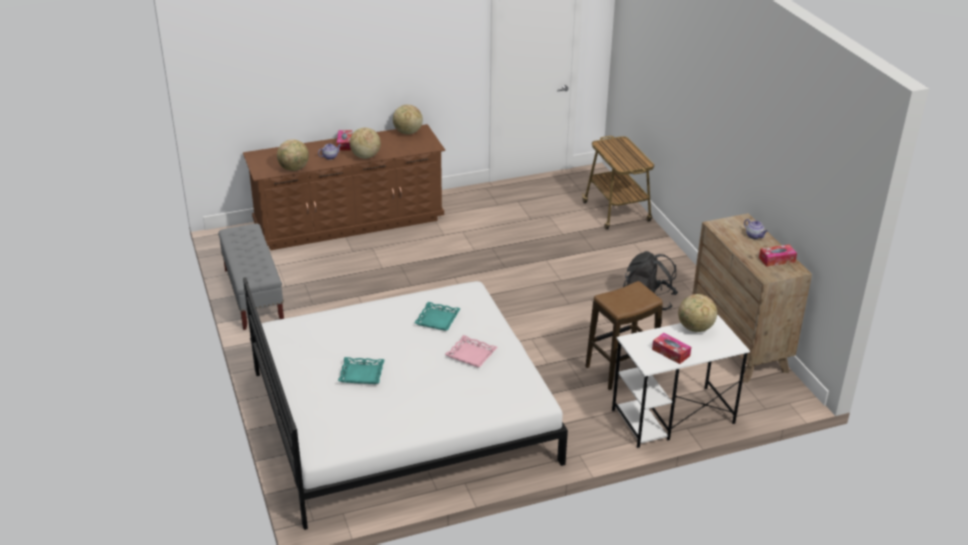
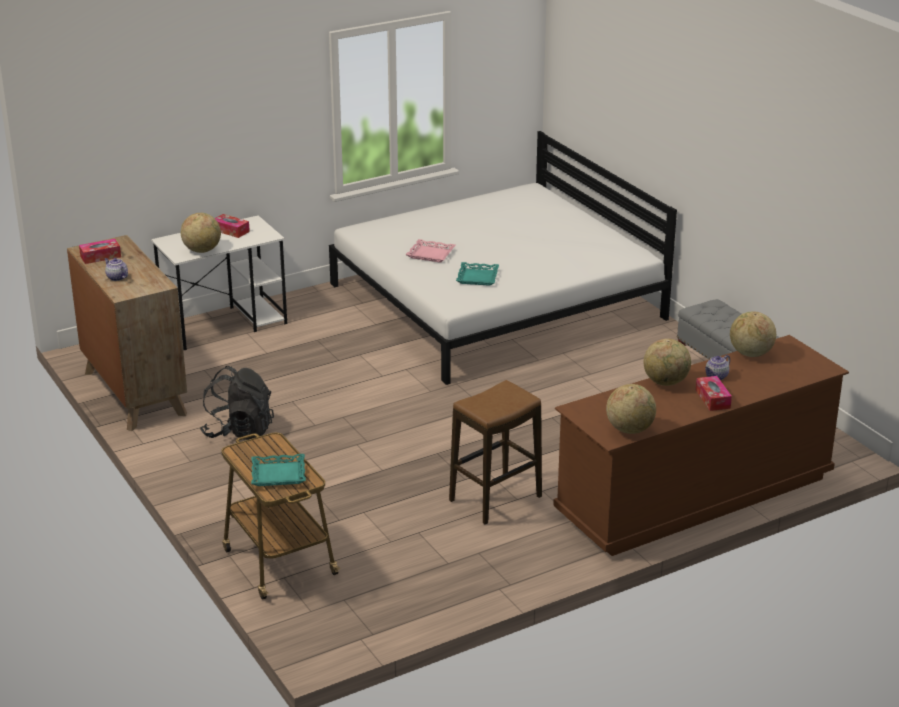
camera: 170 degrees right, 5 degrees down
(361, 374) = (528, 231): turquoise tray -> turquoise tray (278, 474)
(621, 369) = (276, 357): stool -> stool (495, 499)

